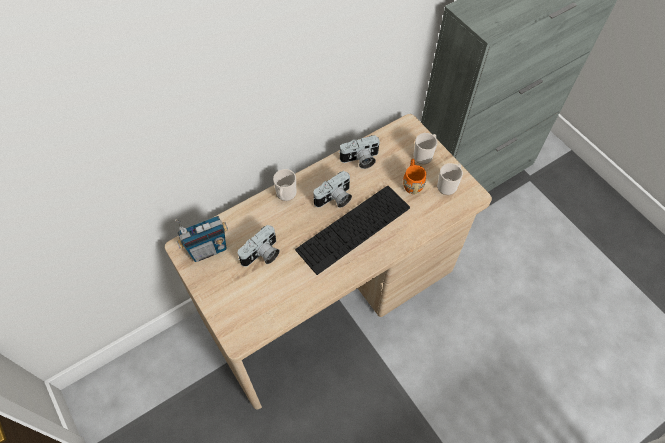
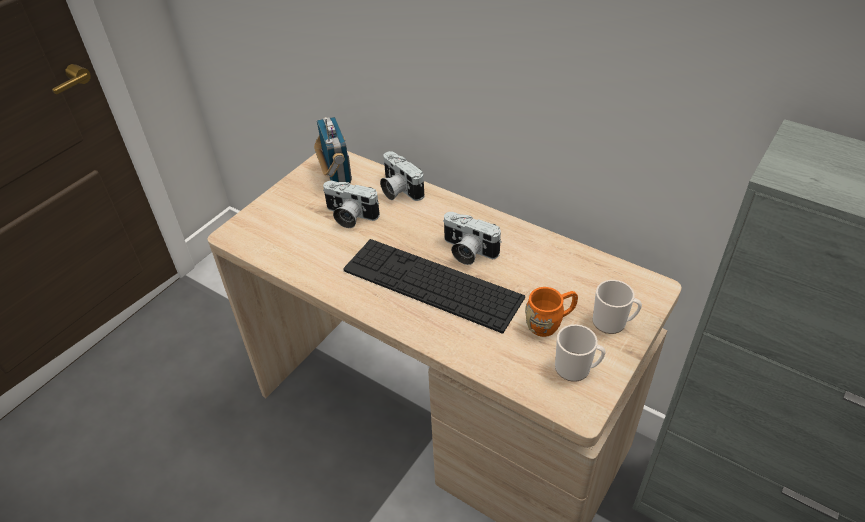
camera: 70 degrees right, 15 degrees down
(208, 249) = (336, 174): radio -> radio turned 150 degrees counterclockwise
(285, 195) = (446, 207): mug -> none
(360, 160) = (549, 256): camera -> camera (398, 190)

